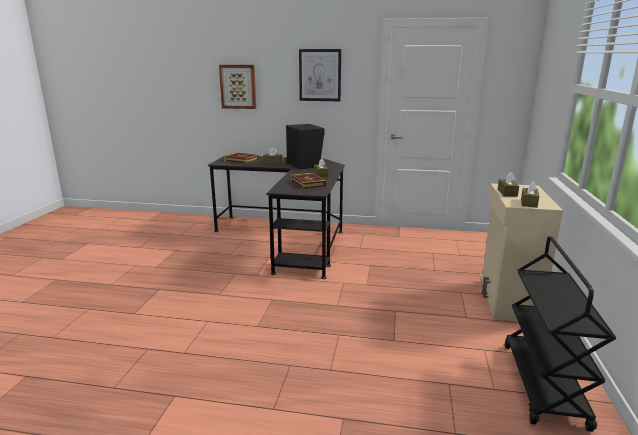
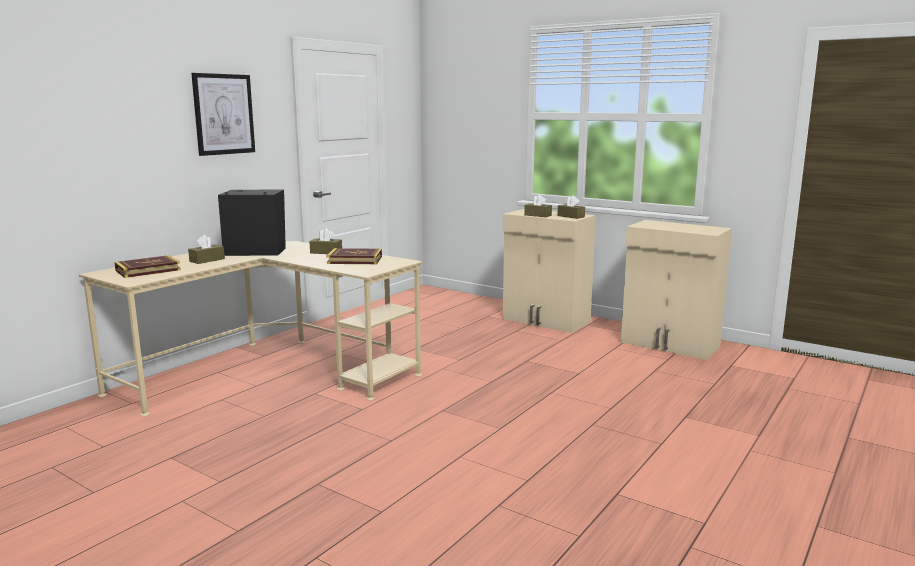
camera: 65 degrees left, 5 degrees down
(238, 86) = (92, 139): picture -> none
(288, 238) = (269, 371): black desk -> beige desk
(544, 385) = (670, 345): black cart -> beige cabinet

